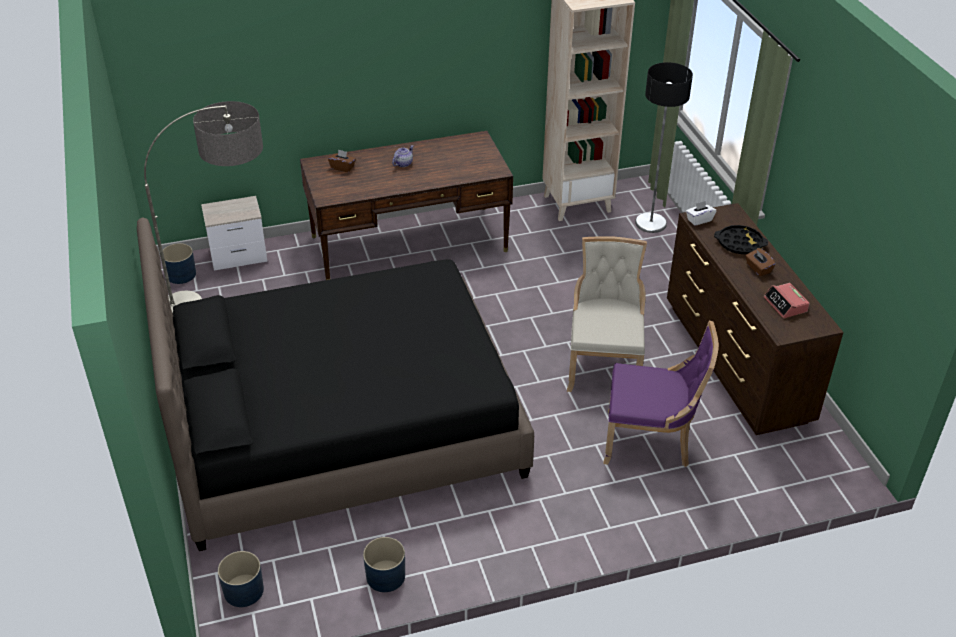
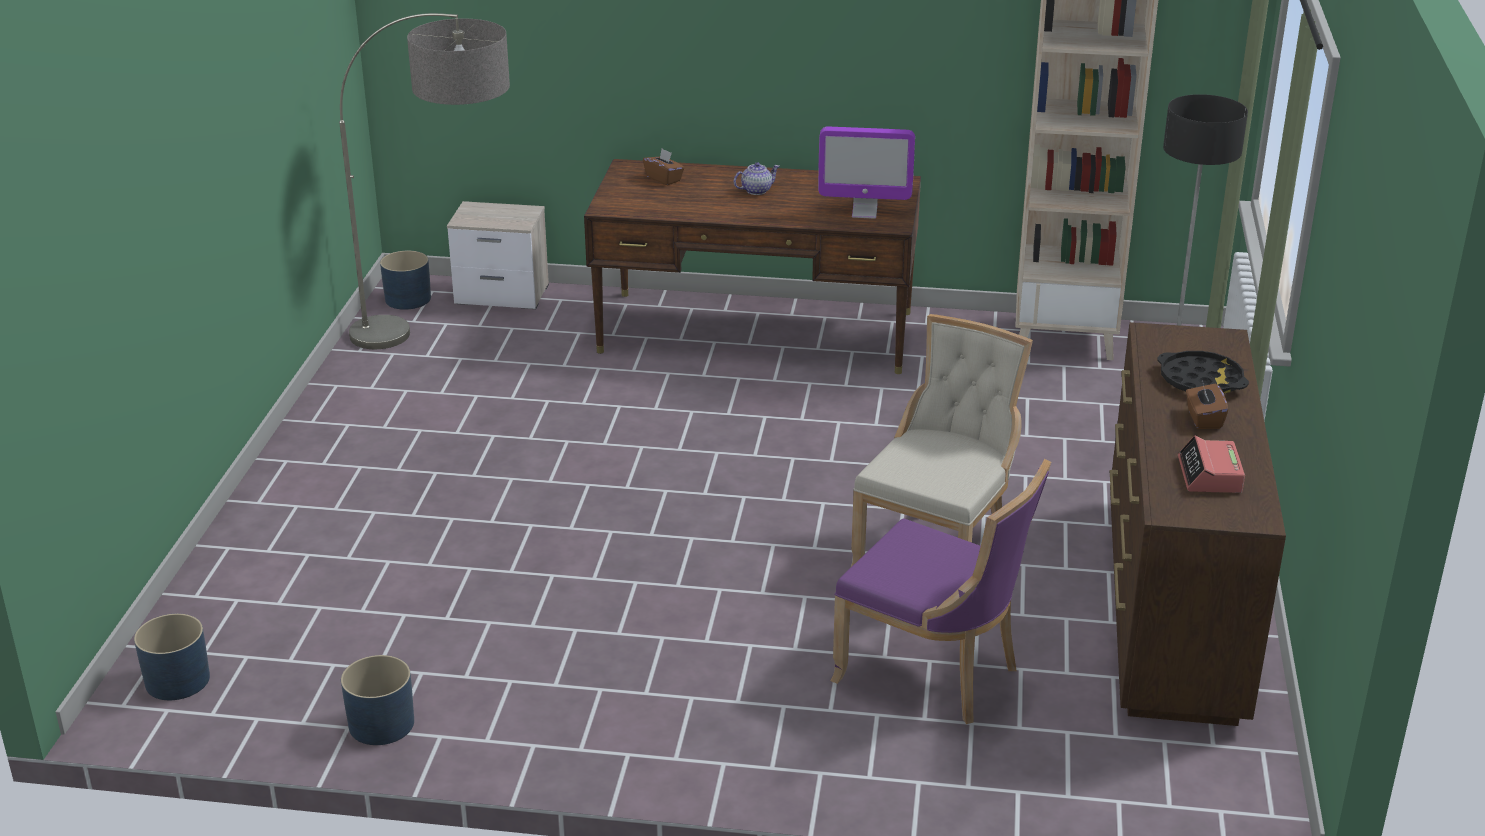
camera: 25 degrees right, 10 degrees down
(343, 425) = (476, 525): black bed -> none
(476, 165) = (864, 212): none -> monitor
(699, 220) = (1156, 337): white tissue box -> none

